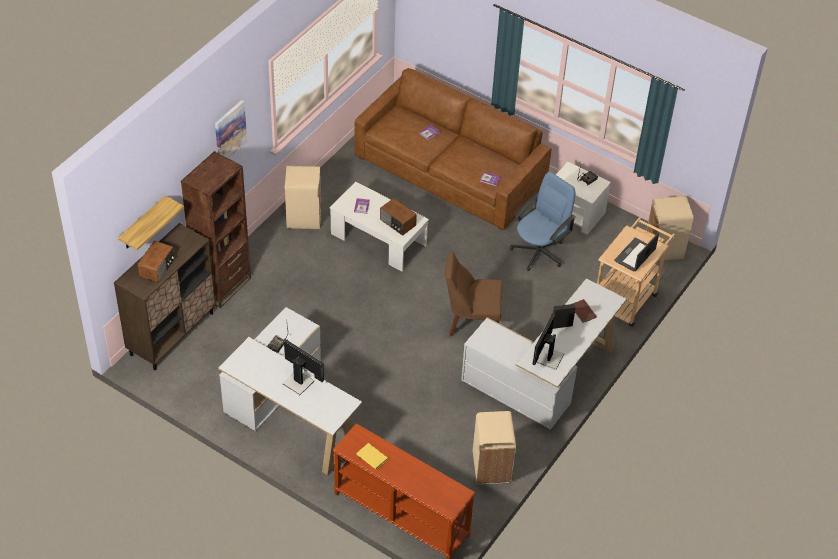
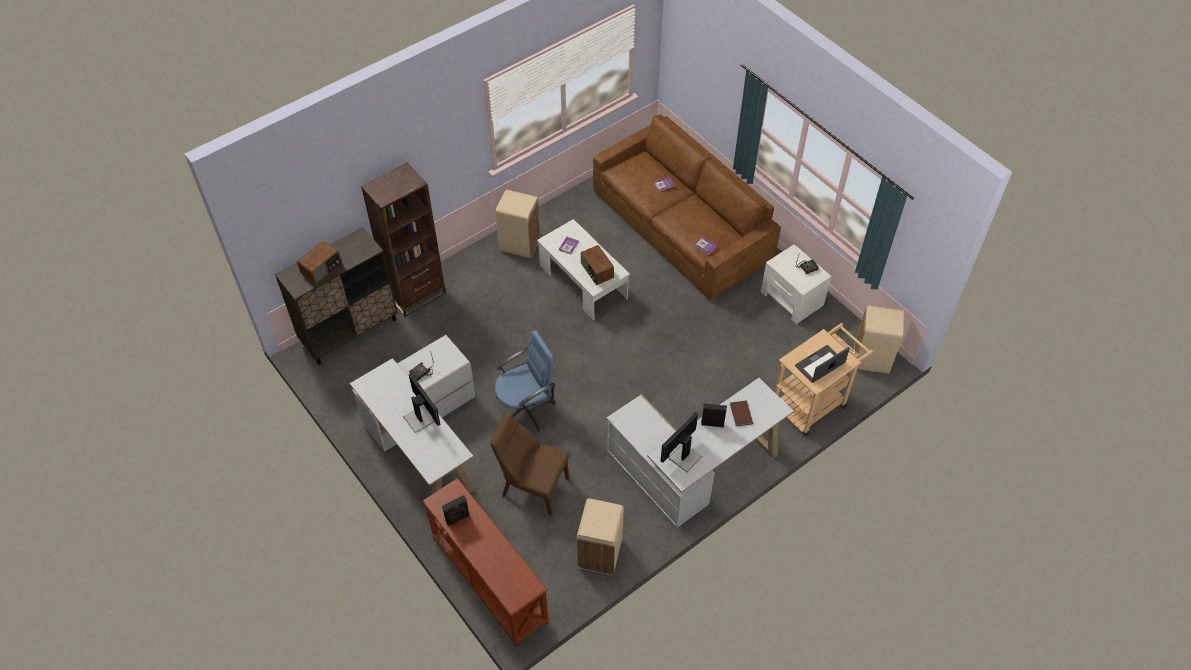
camera: 20 degrees right, 5 degrees up
(143, 224) = (312, 222): shelf -> none
(230, 132) = (430, 145): picture -> none
(372, 456) = (458, 519): yellow book -> black speaker
(471, 322) = (641, 390): brown chair -> brown chair (532, 486)
(539, 251) = (739, 331): blue office chair -> blue office chair (526, 408)

